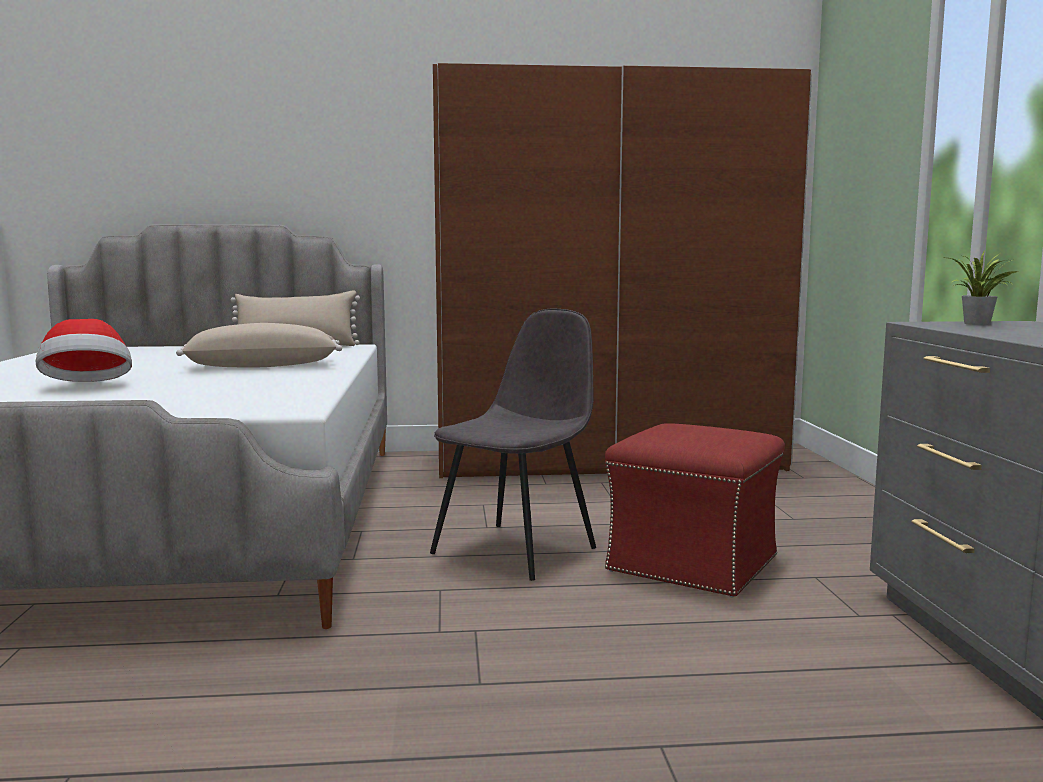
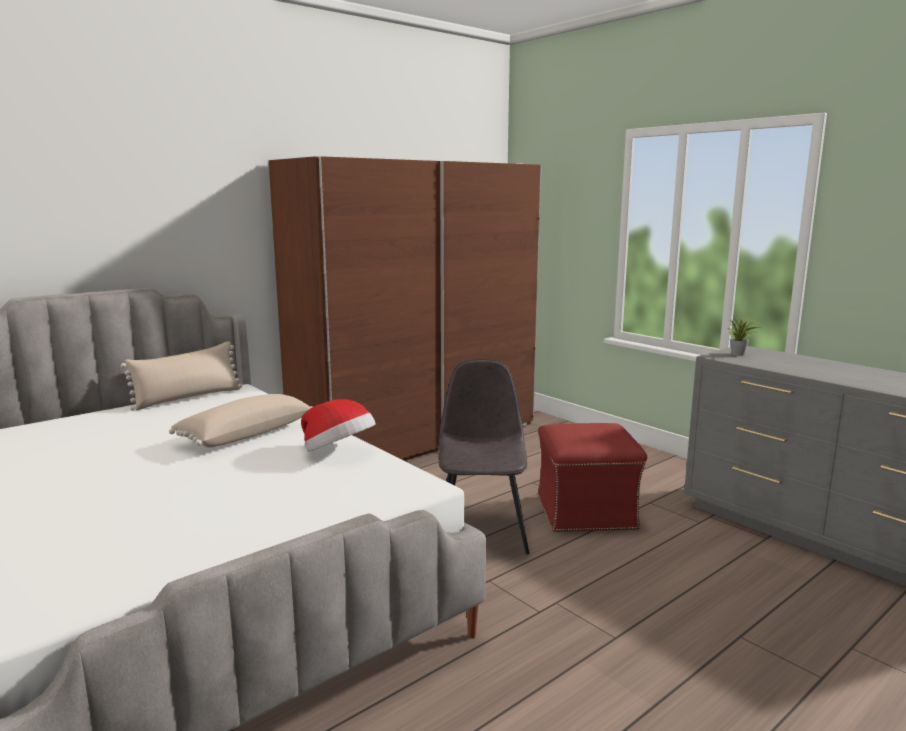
camera: 35 degrees left, 5 degrees up
(87, 386) = (172, 499): hat -> hat (338, 452)

